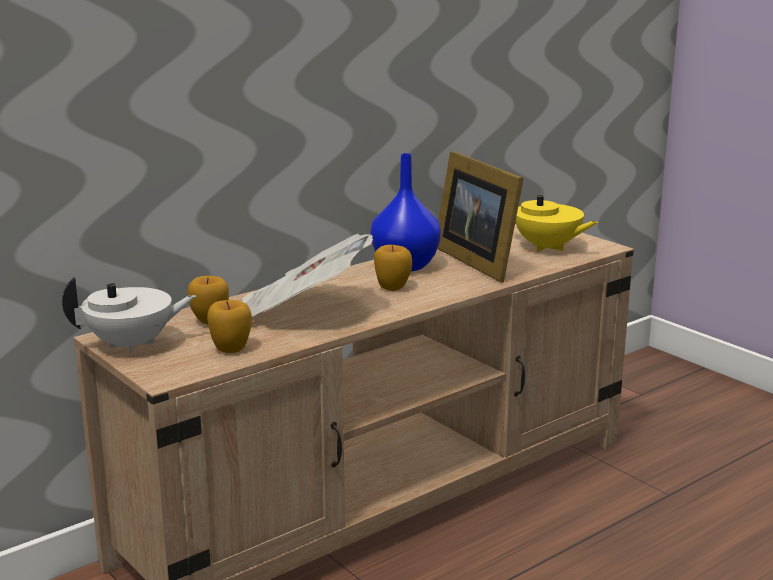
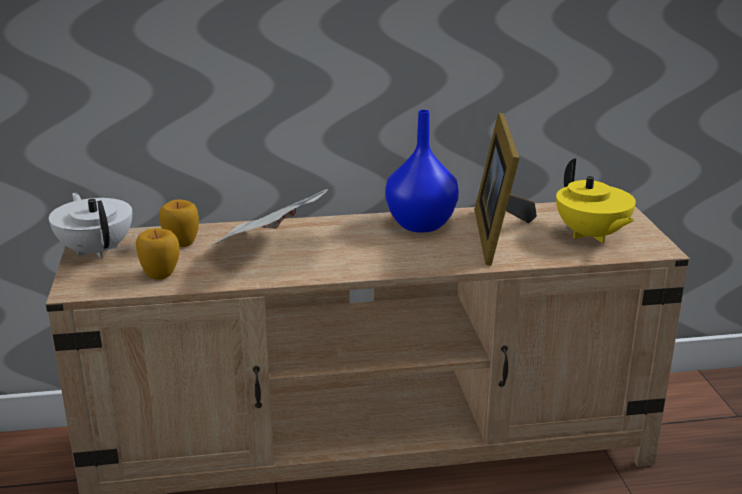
camera: 30 degrees right, 5 degrees up
(132, 345) = (96, 250): white teapot -> white teapot turned 135 degrees counterclockwise
(392, 287) = (377, 246): apple -> none

